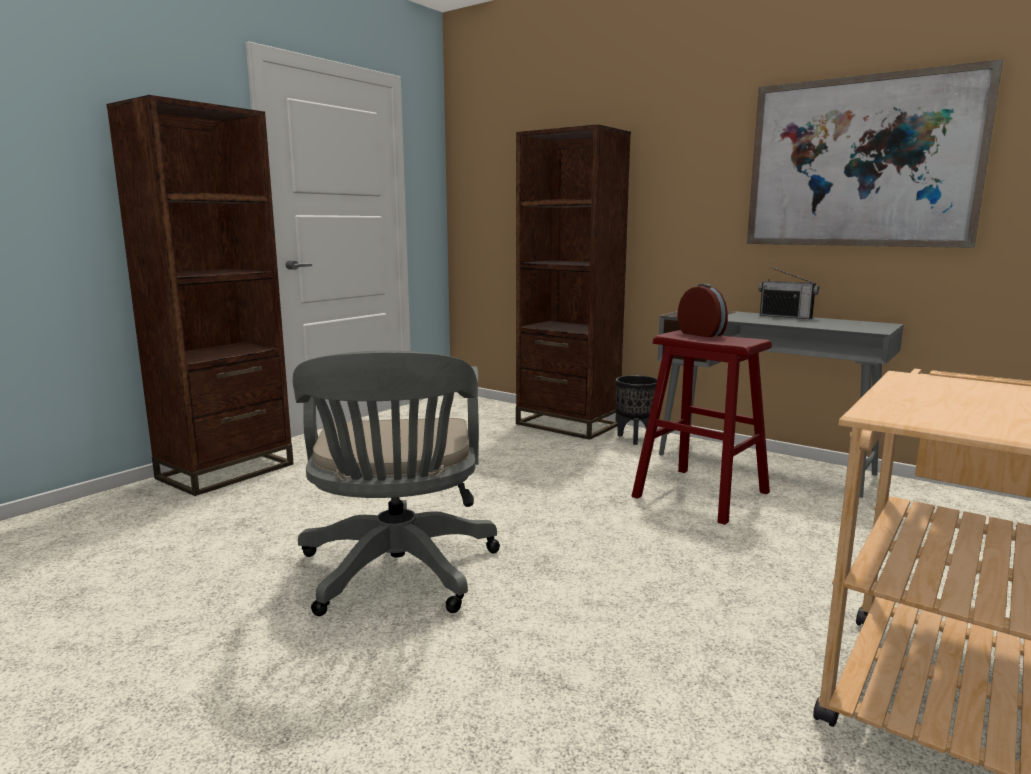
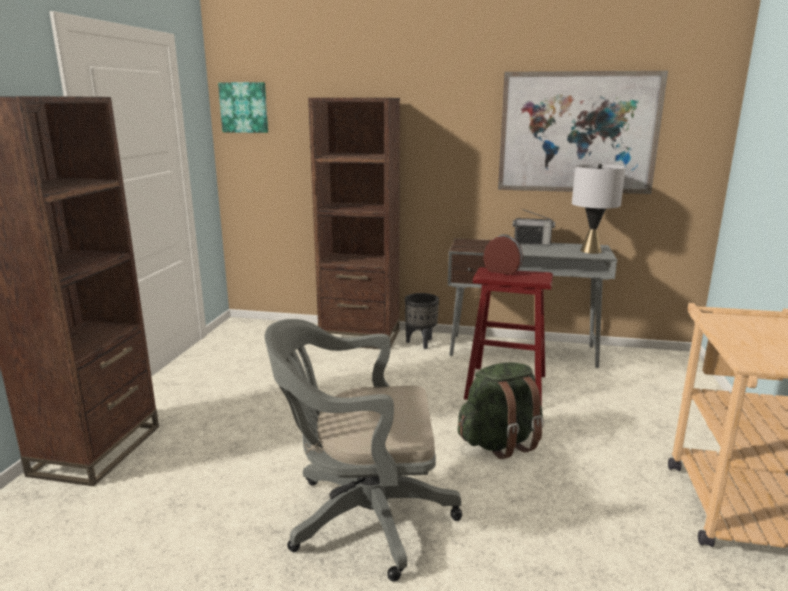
camera: 25 degrees left, 5 degrees up
(397, 574) = (361, 517): grey office chair -> grey office chair turned 120 degrees clockwise
(475, 156) = (244, 107): none -> picture
(633, 545) = (500, 442): none -> green backpack
(862, 326) = (590, 251): none -> grey table lamp

